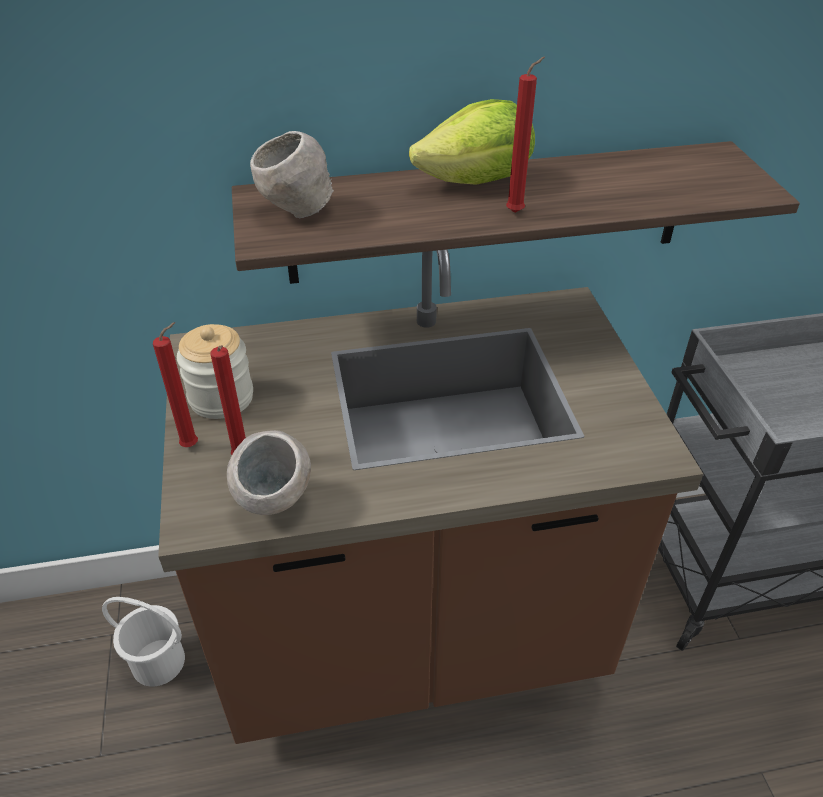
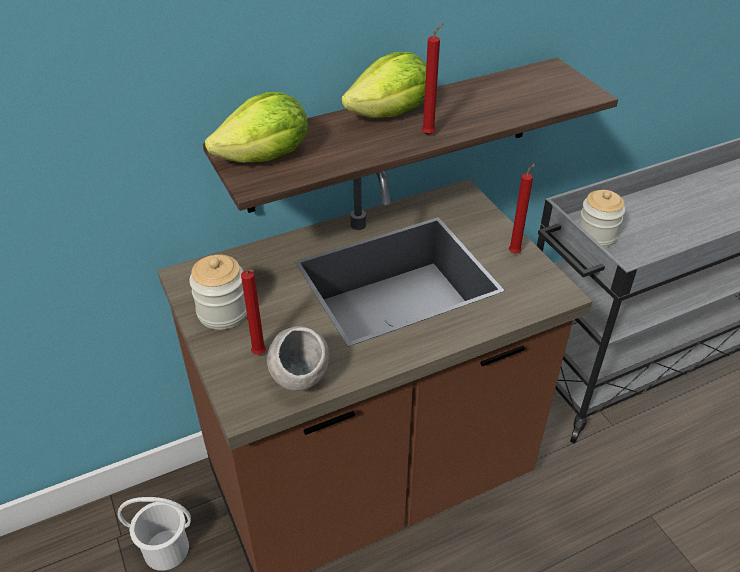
camera: 15 degrees left, 0 degrees up
(193, 445) = (217, 352): red candle -> red candle (515, 252)
(296, 212) = (266, 158): grey bowl -> lettuce
(752, 389) = (596, 236): none -> jar

